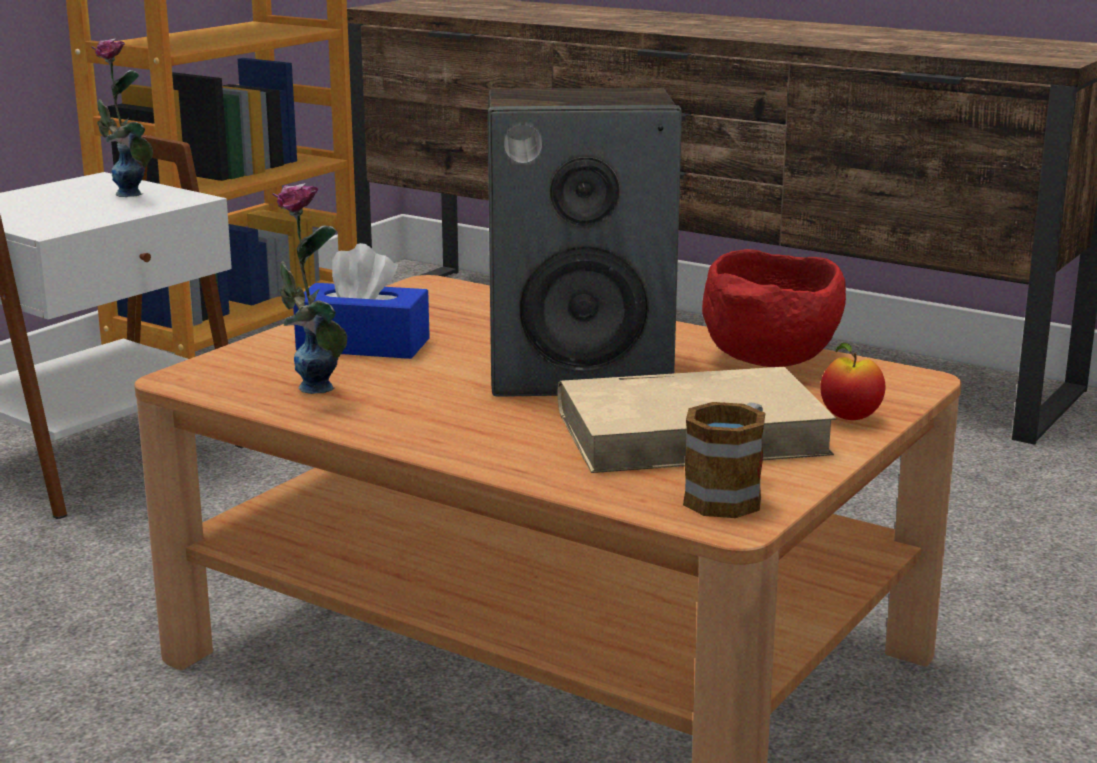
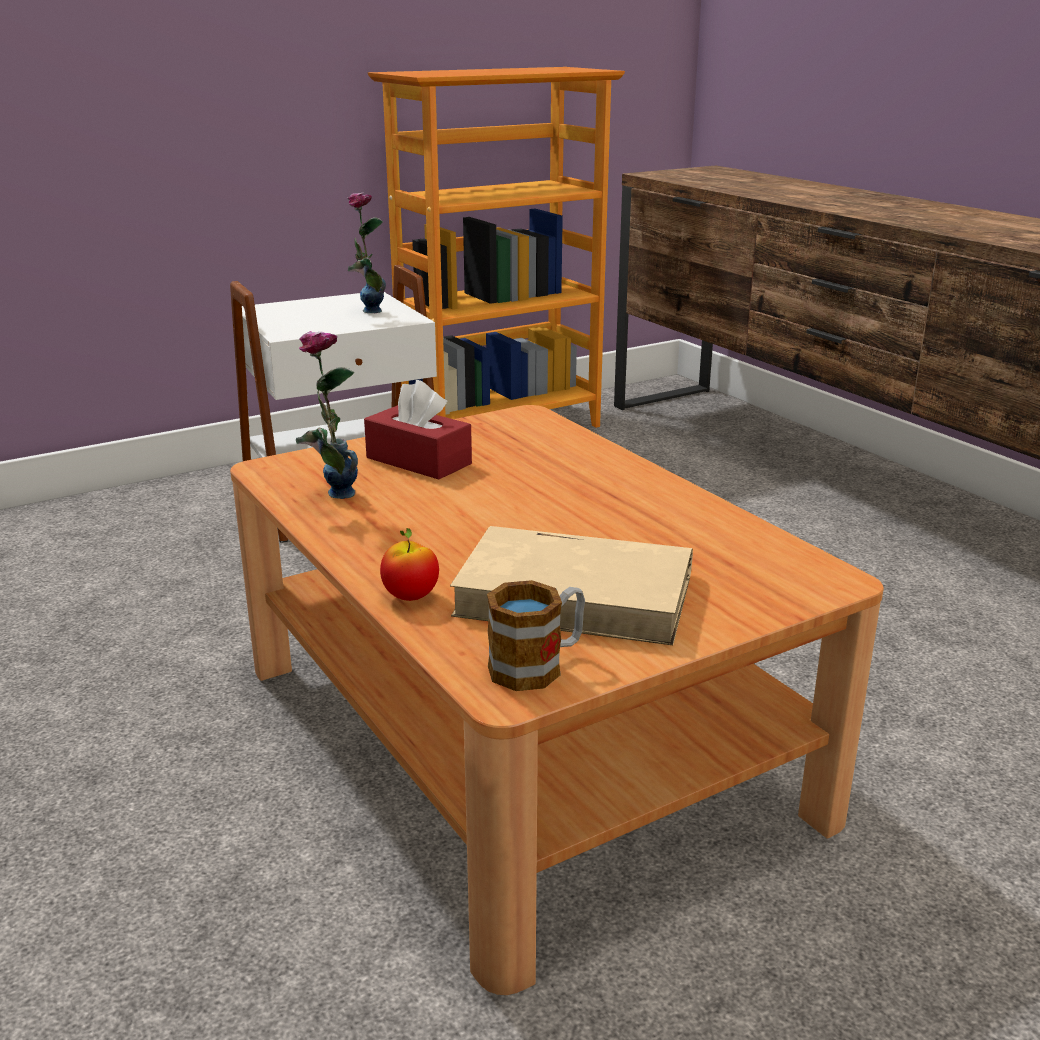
camera: 25 degrees right, 5 degrees up
(363, 345) = (418, 461): blue tissue box -> red tissue box
(580, 373) = (550, 517): speaker -> none
(770, 360) = (724, 535): red bowl -> none
(850, 418) = (730, 609): apple -> apple (410, 597)

